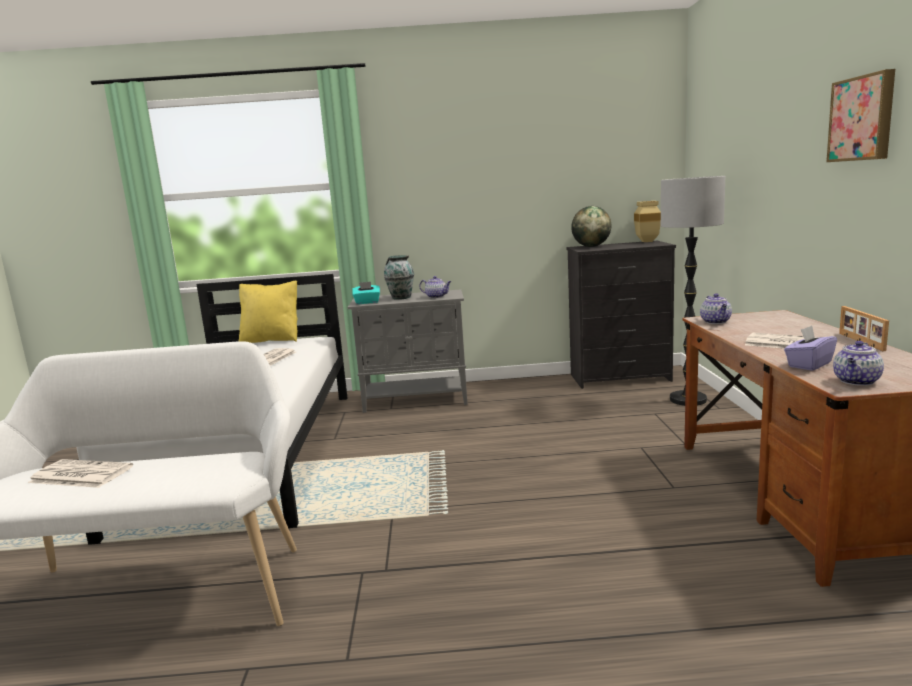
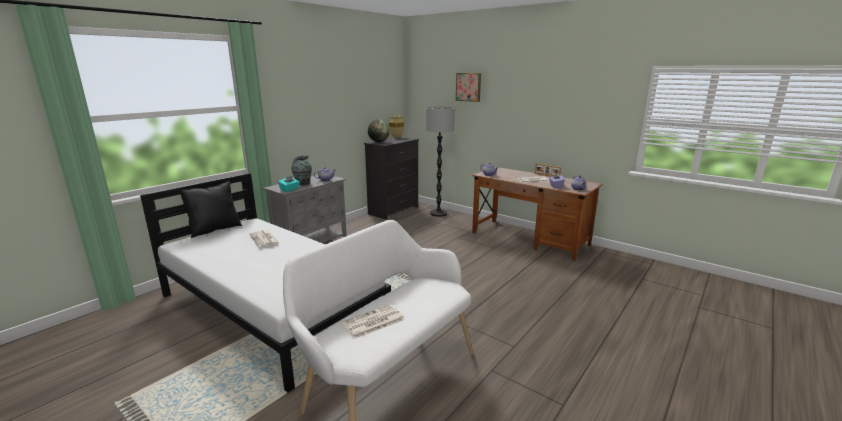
camera: 50 degrees left, 5 degrees up
(272, 340) = (214, 229): yellow pillow -> black pillow
(863, 118) = (537, 92): picture -> picture (468, 87)

